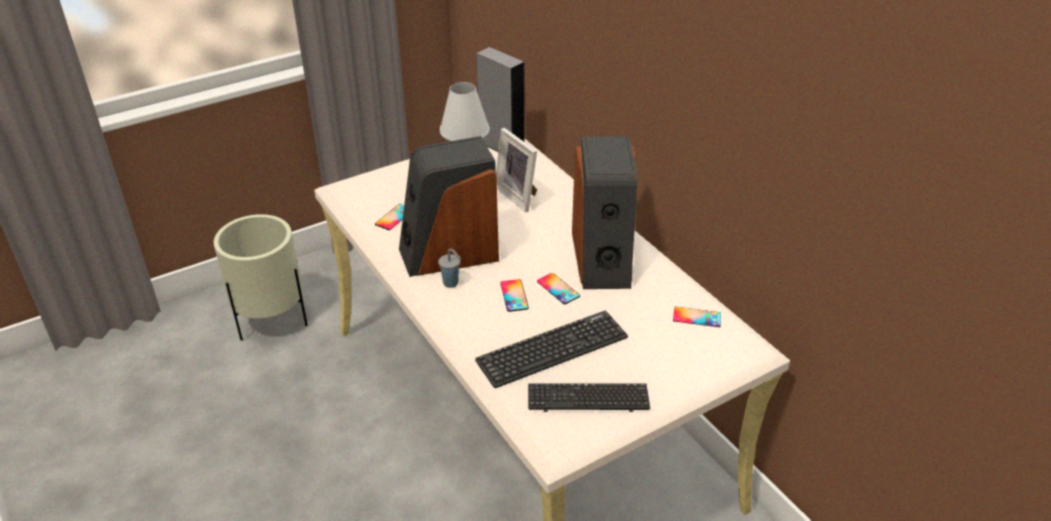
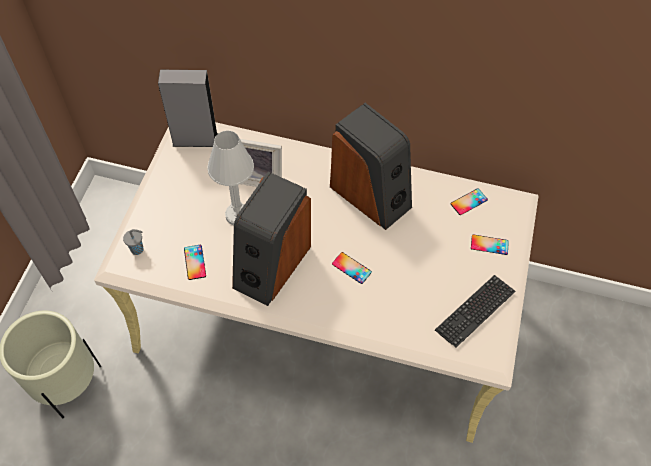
camera: 45 degrees left, 20 degrees up
(451, 283) = (302, 289): grey cup -> grey cup (138, 249)
(552, 349) = (418, 291): keyboard -> none
(558, 289) = (371, 241): phone -> phone (489, 245)

